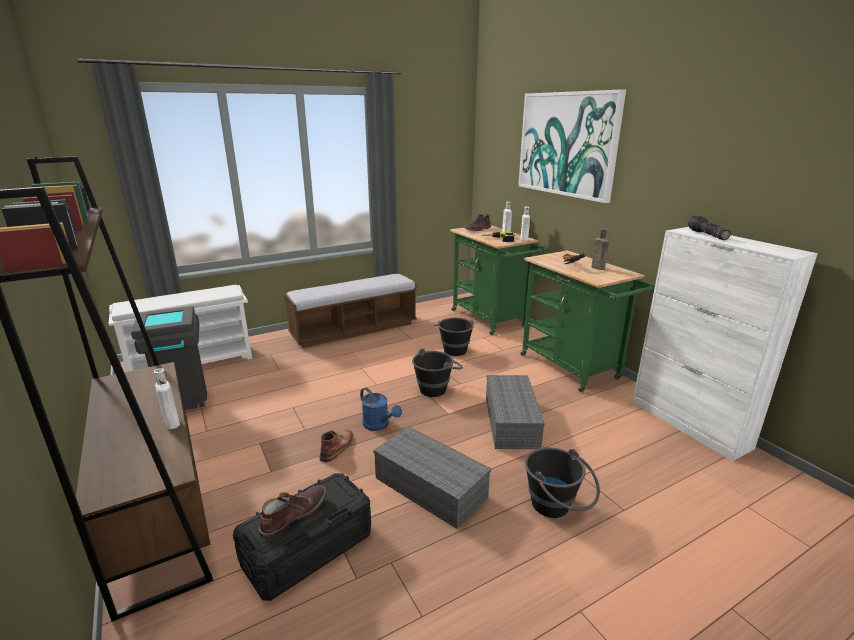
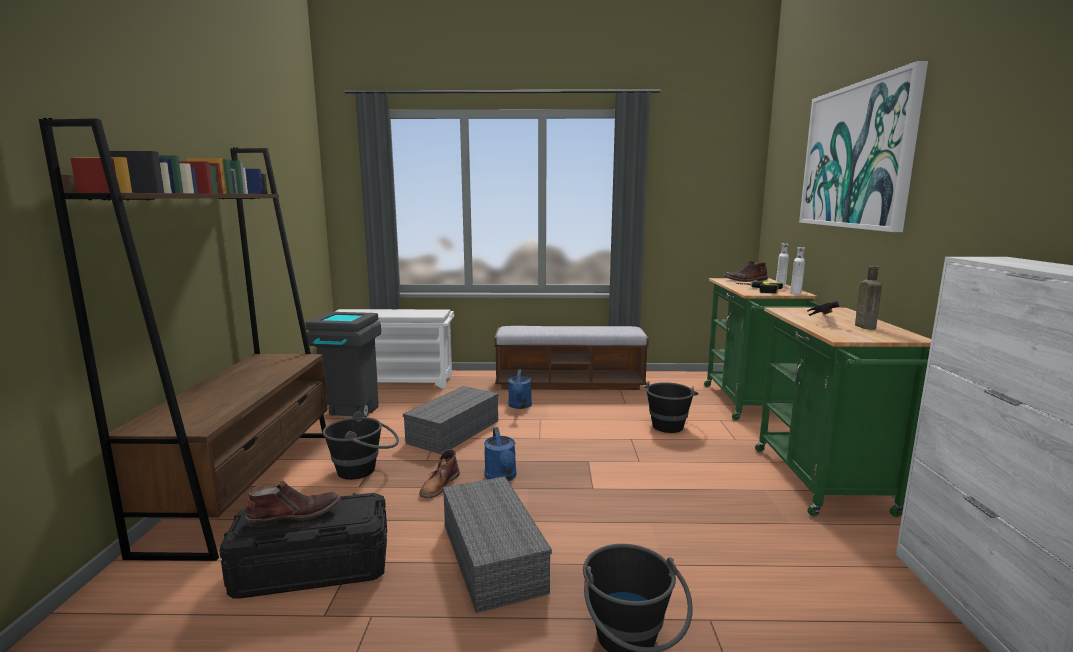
camera: 30 degrees right, 10 degrees down
(171, 422) = (255, 393): white bottle -> none
(334, 360) = (520, 406): none -> blue watering can
(337, 447) = (439, 485): brown boot -> brown boot turned 150 degrees clockwise
(437, 387) = (606, 458): black bucket -> black bucket (364, 469)
(512, 422) = (667, 522): grey storage box -> grey storage box (454, 432)
(706, 235) = (1017, 262): flashlight -> none

